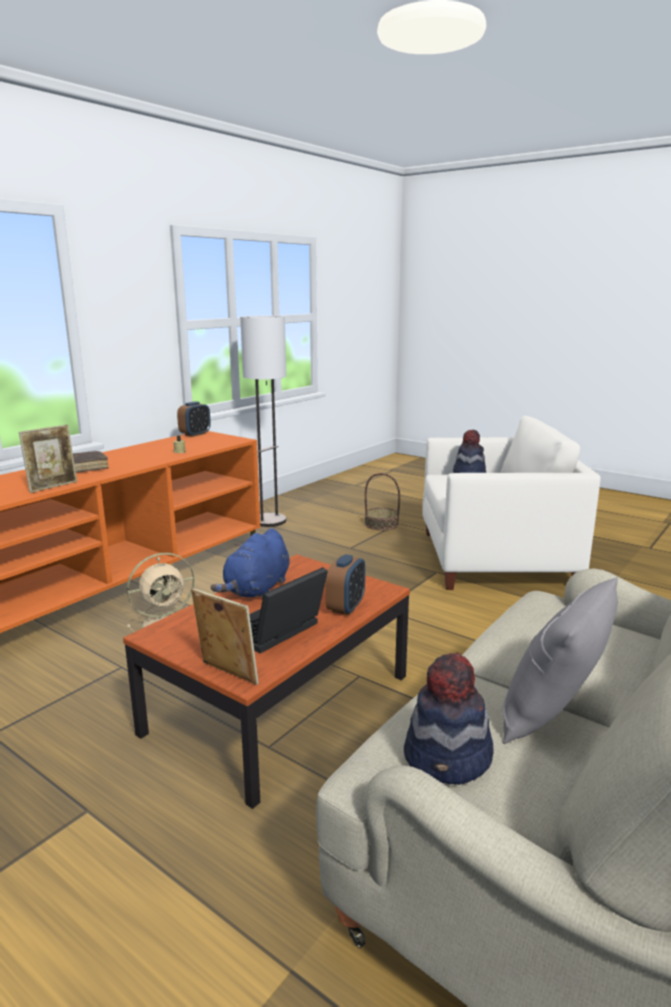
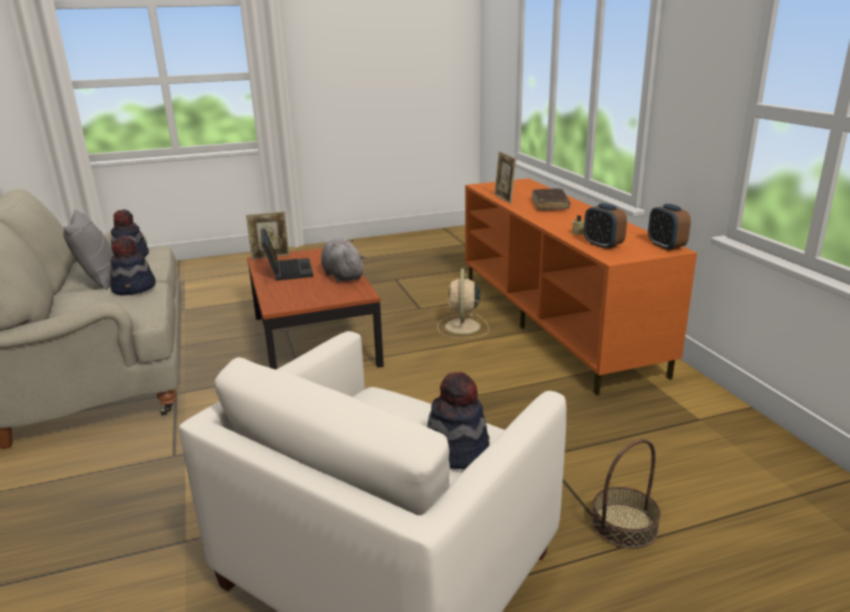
camera: 125 degrees right, 5 degrees up
(257, 590) = (342, 275): blue plush toy -> grey plush toy
(269, 521) = (698, 429): floor lamp -> none
(346, 607) = (277, 291): alarm clock -> alarm clock (603, 245)
(522, 641) = (134, 288): none -> hat

